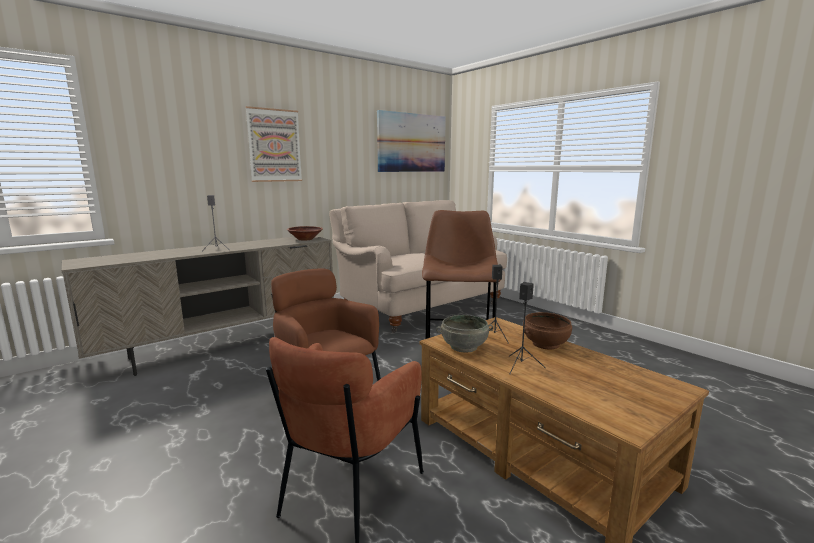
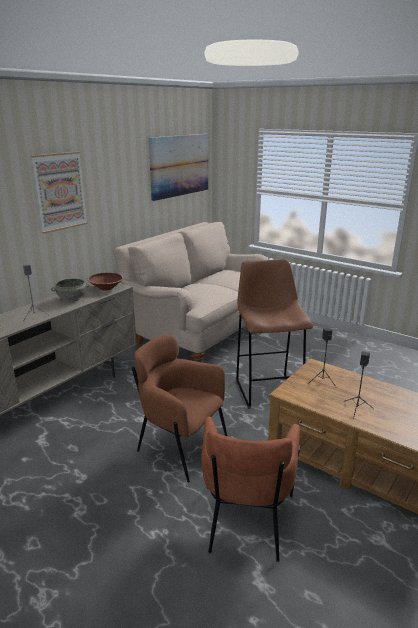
camera: 15 degrees left, 10 degrees up
(464, 347) = (307, 396): grey bowl -> grey bowl (72, 299)
(545, 344) = (362, 384): brown bowl -> none

